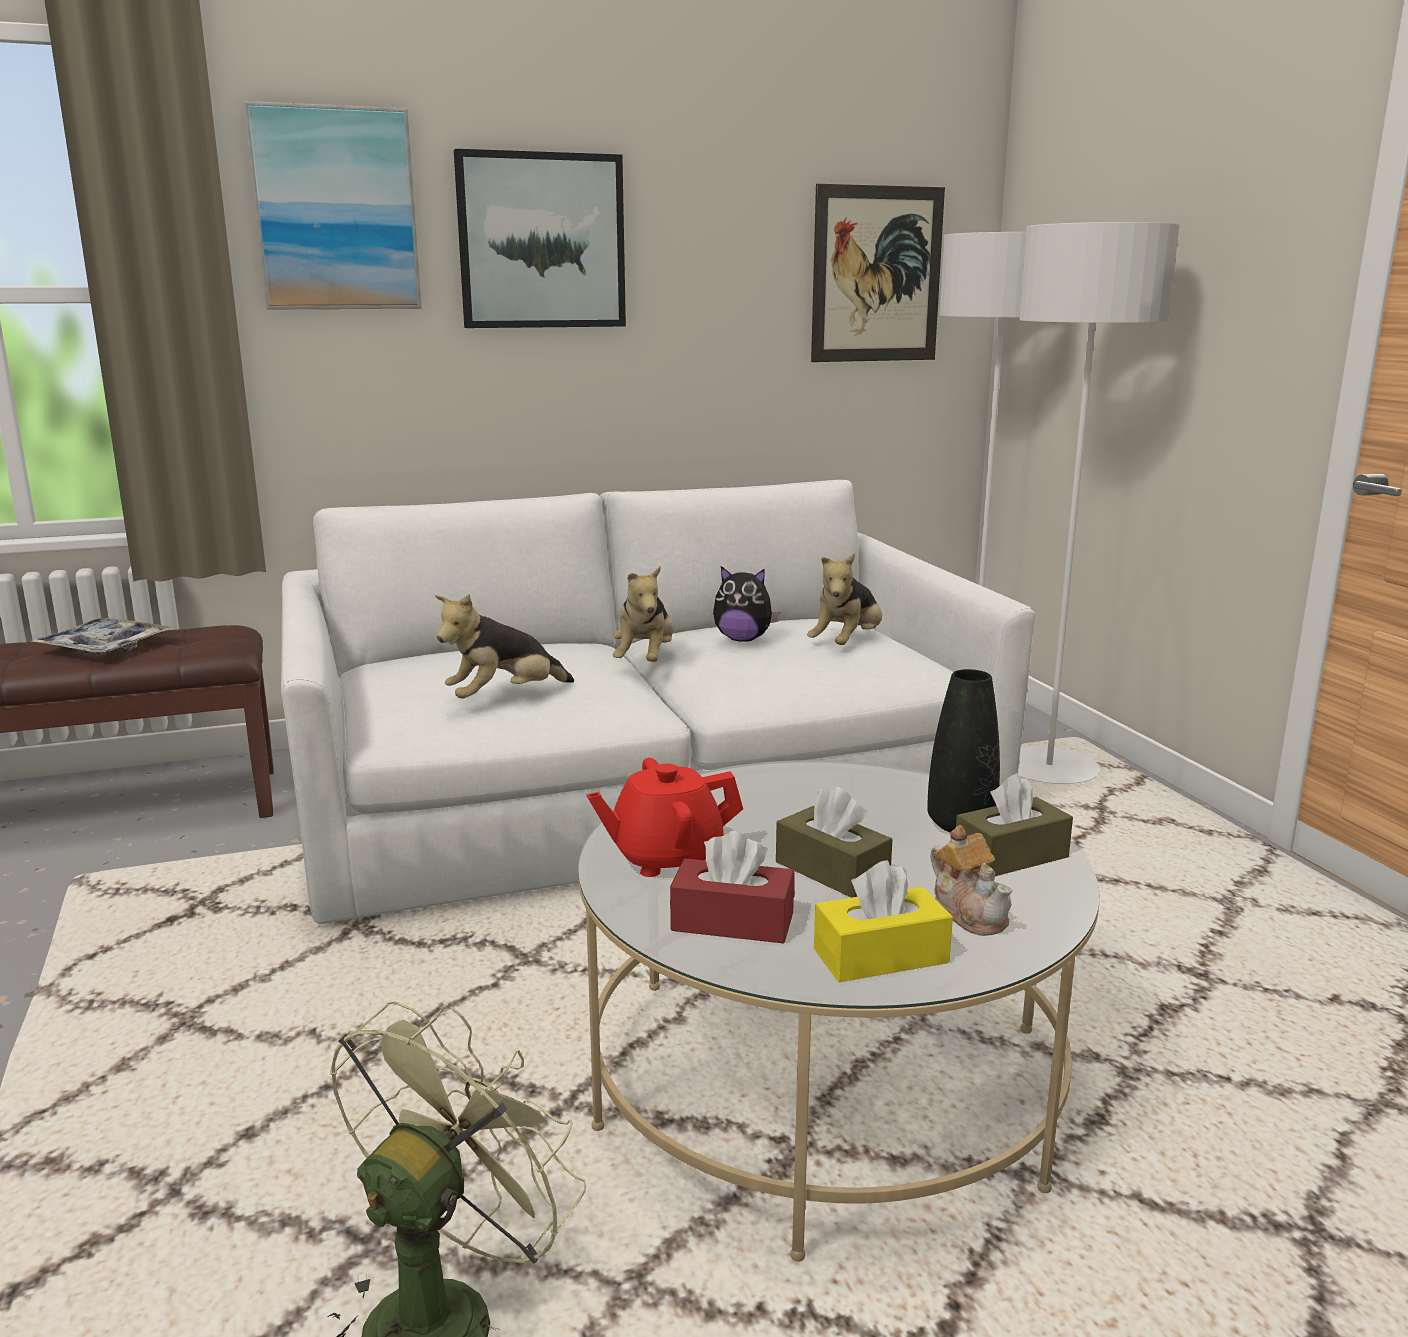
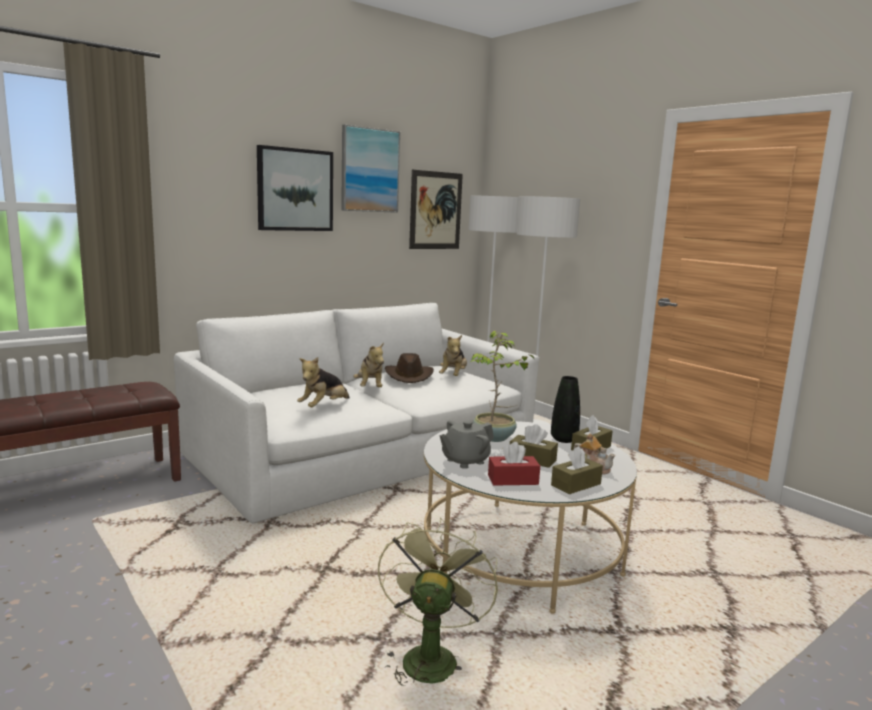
camera: 20 degrees left, 5 degrees down
(105, 647) = (87, 395): tray -> none
(335, 210) = (199, 170): picture -> picture (369, 170)
(666, 858) = (465, 461): red teapot -> grey teapot
(743, 639) = (409, 376): plush toy -> brown hat
(791, 804) = (494, 438): none -> potted plant
(880, 956) = (576, 484): yellow tissue box -> brown tissue box

